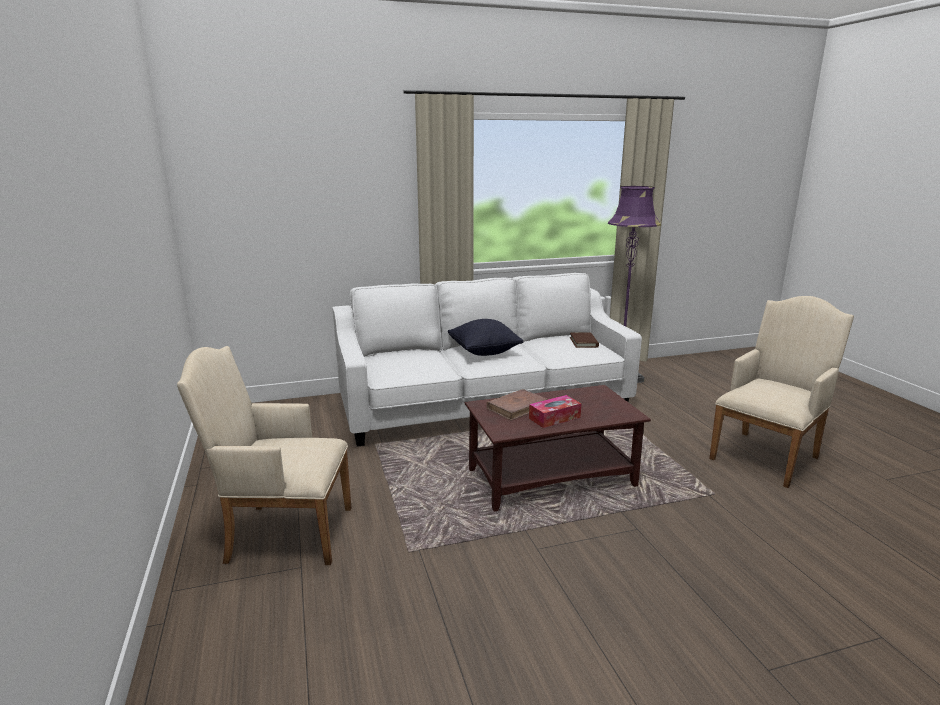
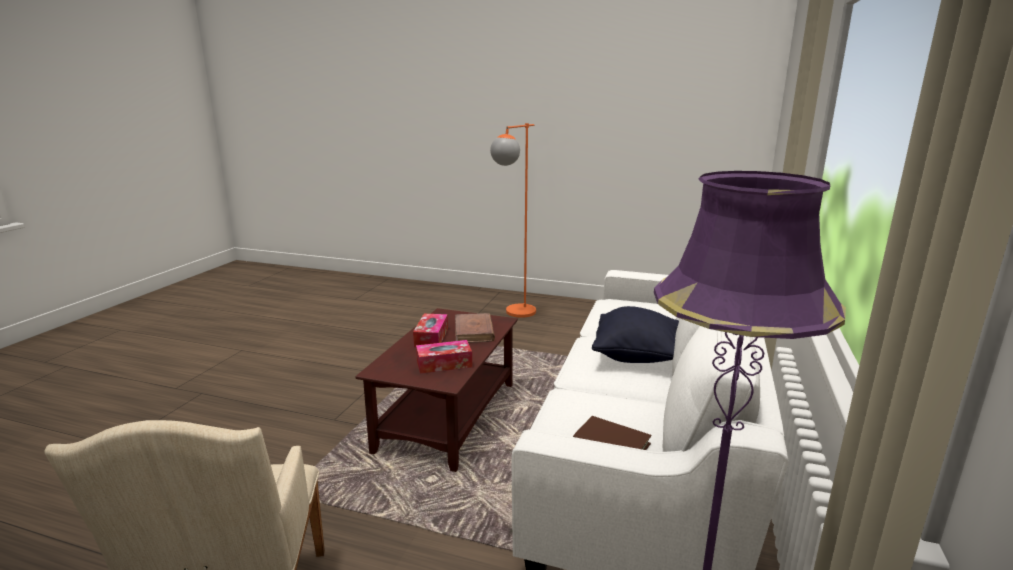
camera: 125 degrees right, 0 degrees up
(282, 533) = (514, 315): beige armchair -> orange floor lamp
(582, 399) = (444, 364): none -> tissue box

